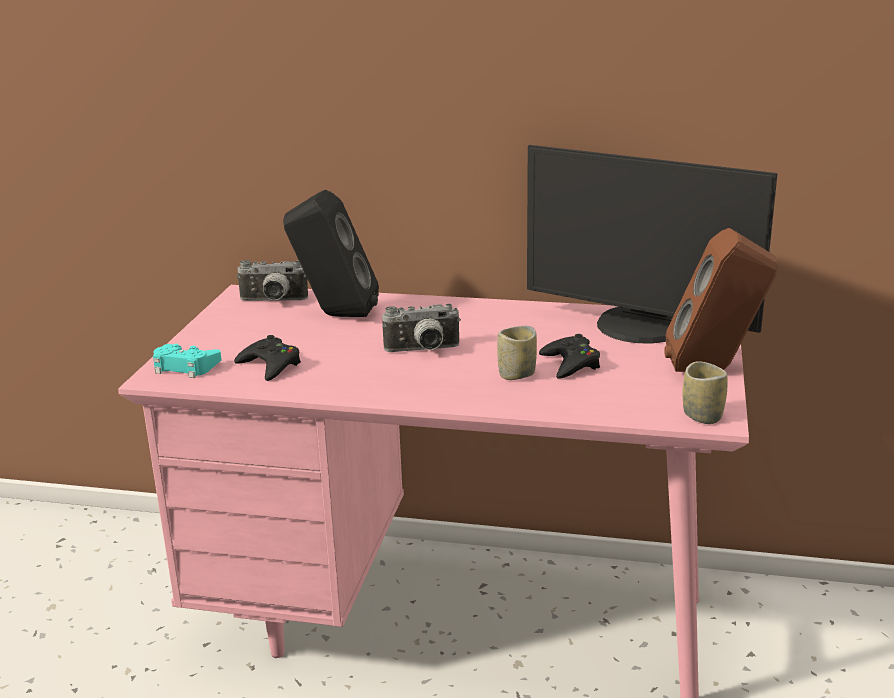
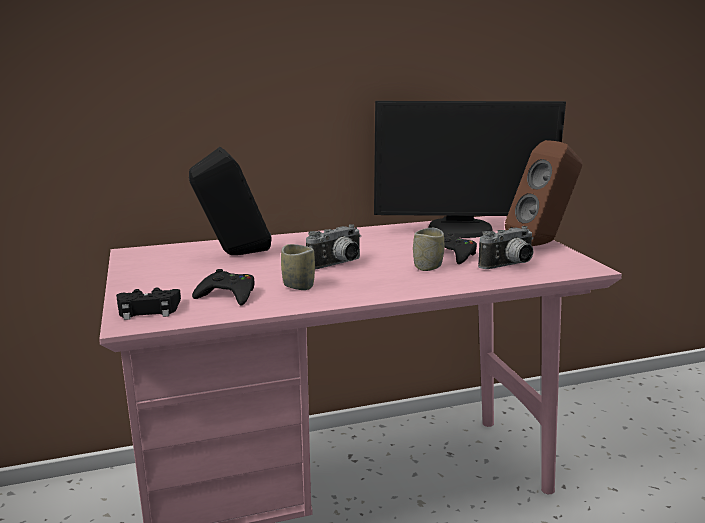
camera: 30 degrees left, 5 degrees down
(185, 367) = (148, 310): turquoise game controller -> black game controller
(273, 301) = (167, 254): camera -> camera (509, 266)
(702, 416) = (578, 268): cup -> cup (298, 286)

